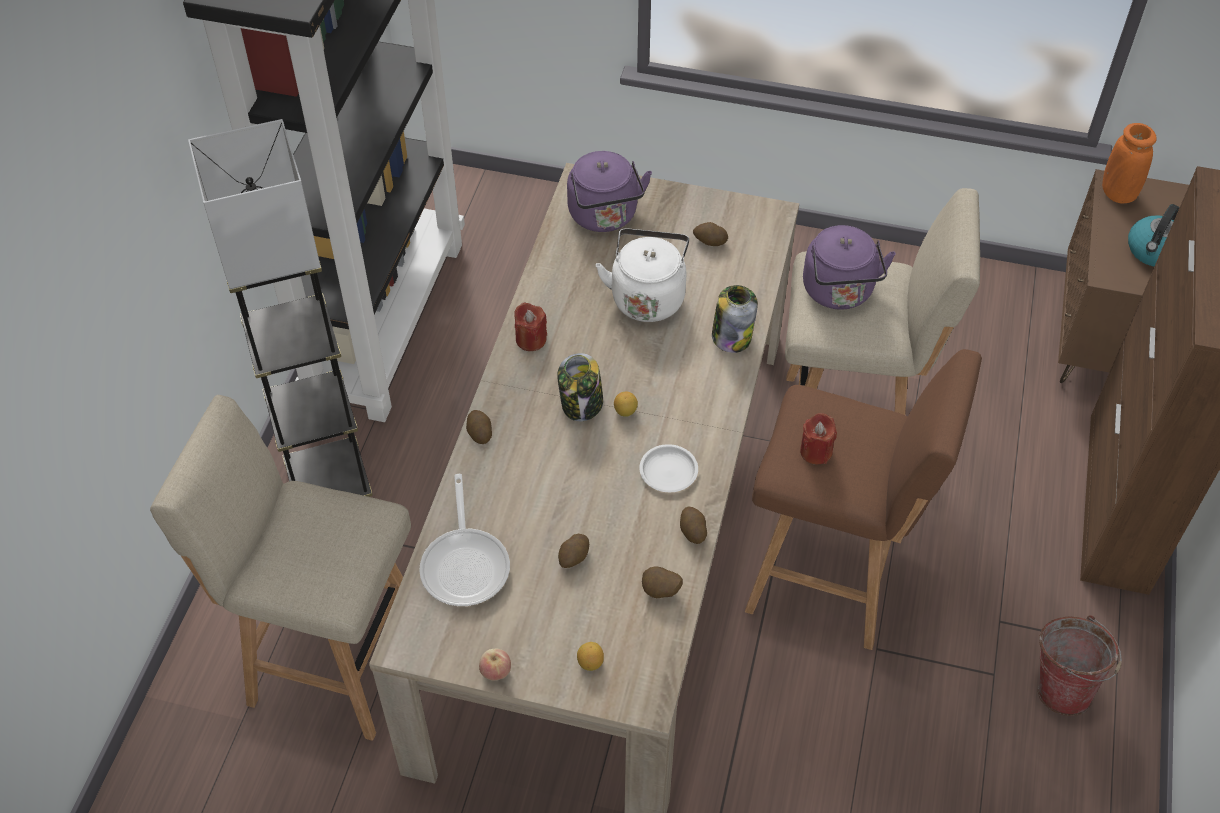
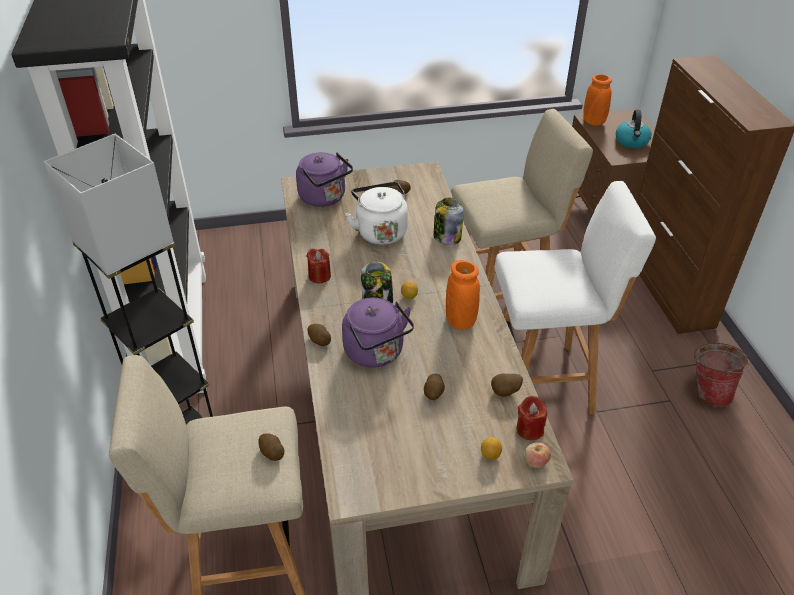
camera: 25 degrees left, 10 degrees down
(466, 563) = (361, 424): frying pan -> none
(495, 671) = (428, 487): apple -> apple (535, 462)
(669, 471) = (460, 321): white plate -> orange vase
(692, 531) = (500, 349): potato -> potato (271, 452)
(816, 451) = (540, 281): red candle -> red candle (529, 429)
(831, 576) = (544, 381): brown stool -> white stool
(839, 293) = (492, 198): purple kettle -> purple kettle (376, 353)

